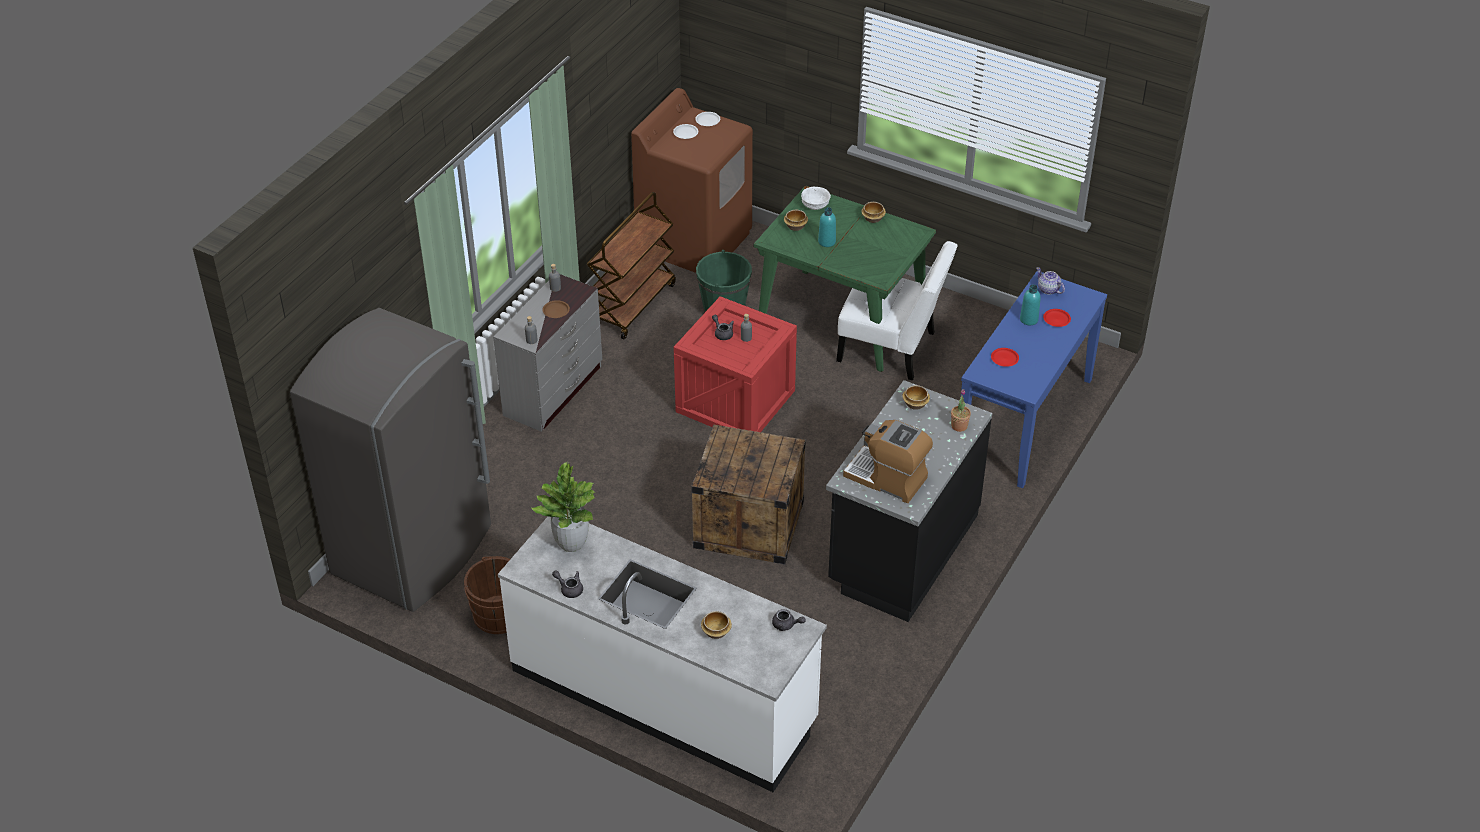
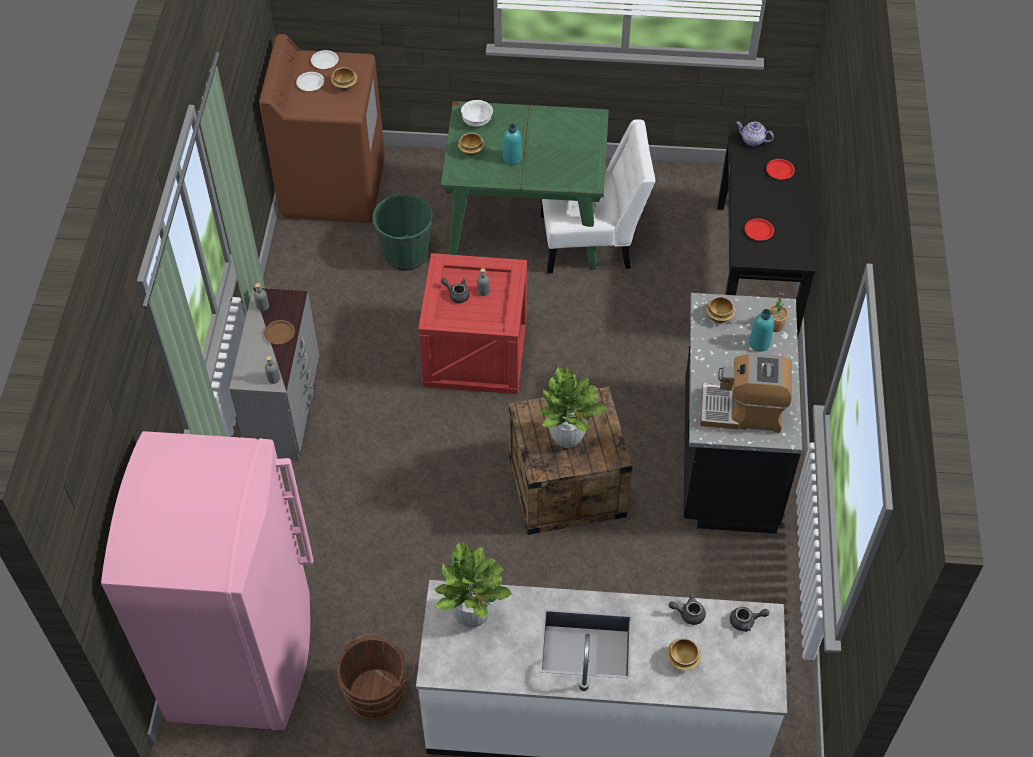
camera: 25 degrees left, 10 degrees up
(414, 551) = (243, 655): grey fridge -> pink fridge
(569, 589) = (503, 672): grey teapot -> grey teapot (688, 613)
(632, 304) = (310, 280): brown cart -> none
(745, 465) = (567, 438): none -> potted plant
(873, 218) = (542, 117): bowl -> bowl (345, 85)
(1024, 420) = (755, 273): blue console table -> black console table
(1028, 319) = (754, 179): turquoise bottle -> turquoise bottle (759, 343)

